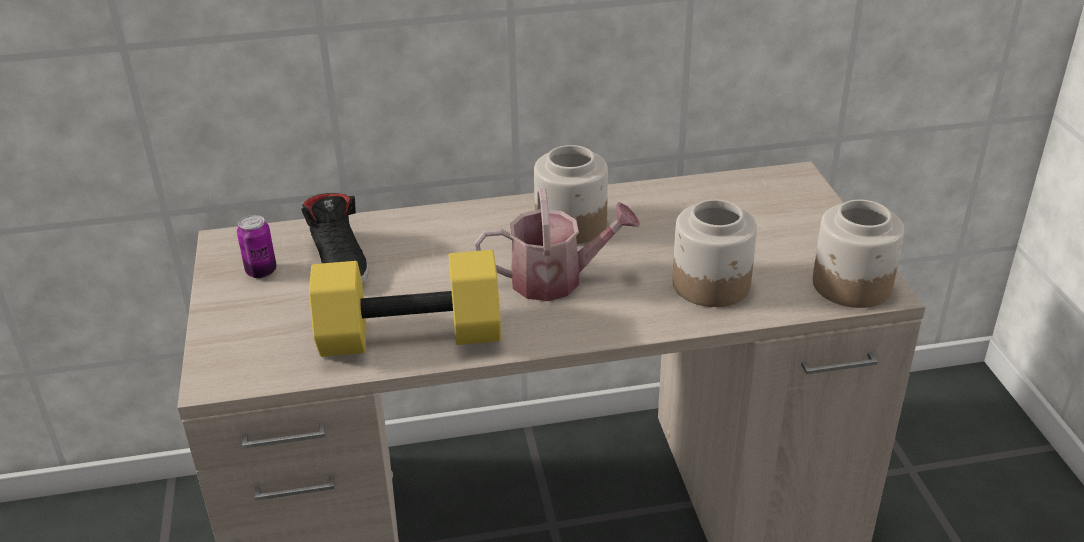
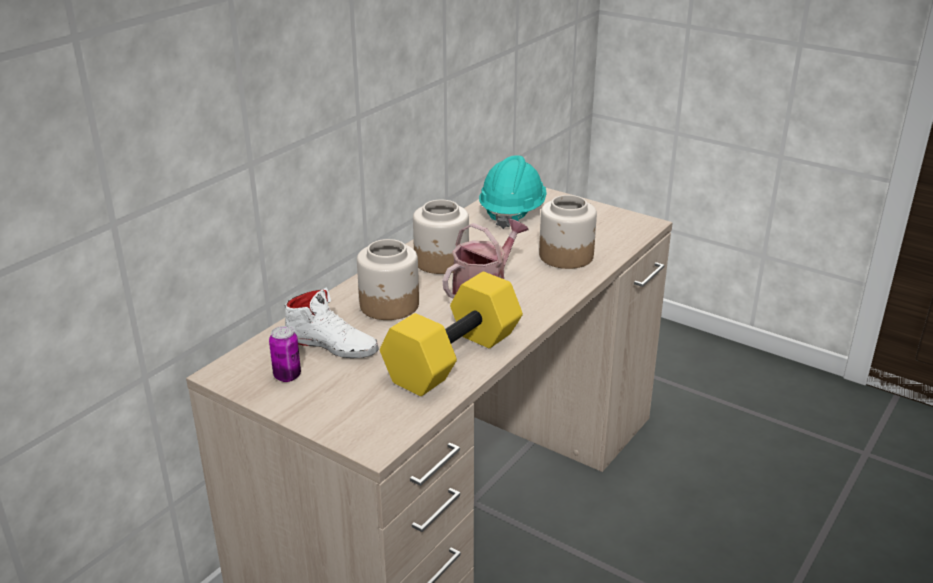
camera: 45 degrees left, 5 degrees down
(340, 261) = (332, 344): black shoe -> white shoe
(739, 203) = (512, 212): none -> turquoise hard hat
(851, 285) = (629, 227): jar -> jar (389, 305)

